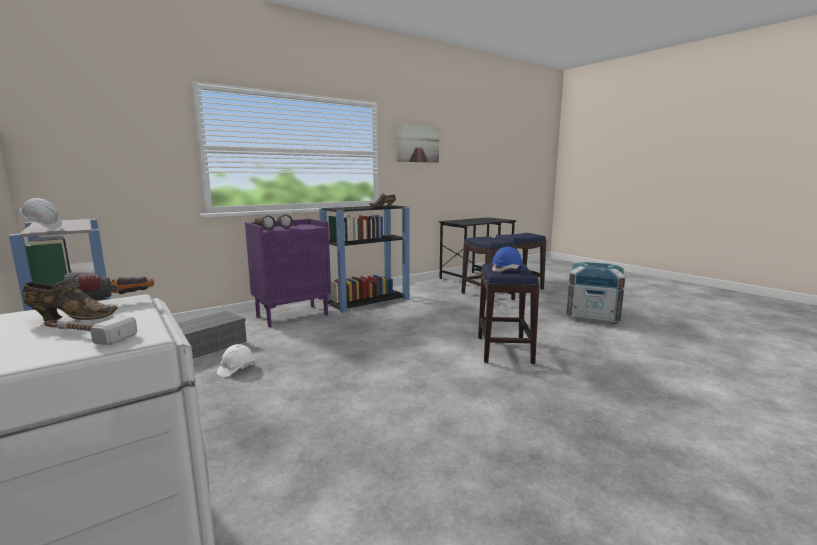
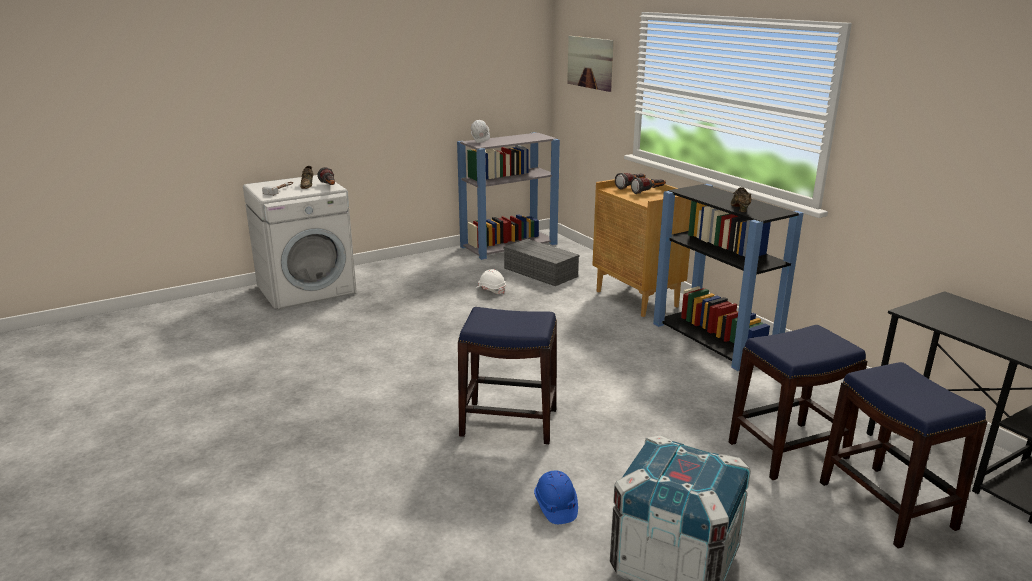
camera: 95 degrees right, 10 degrees up
(293, 315) = (637, 299): purple cabinet -> brown cabinet
(418, 144) = (928, 110): picture -> picture (590, 62)
(508, 270) = (501, 319): blue hard hat -> blue hard hat (555, 506)

